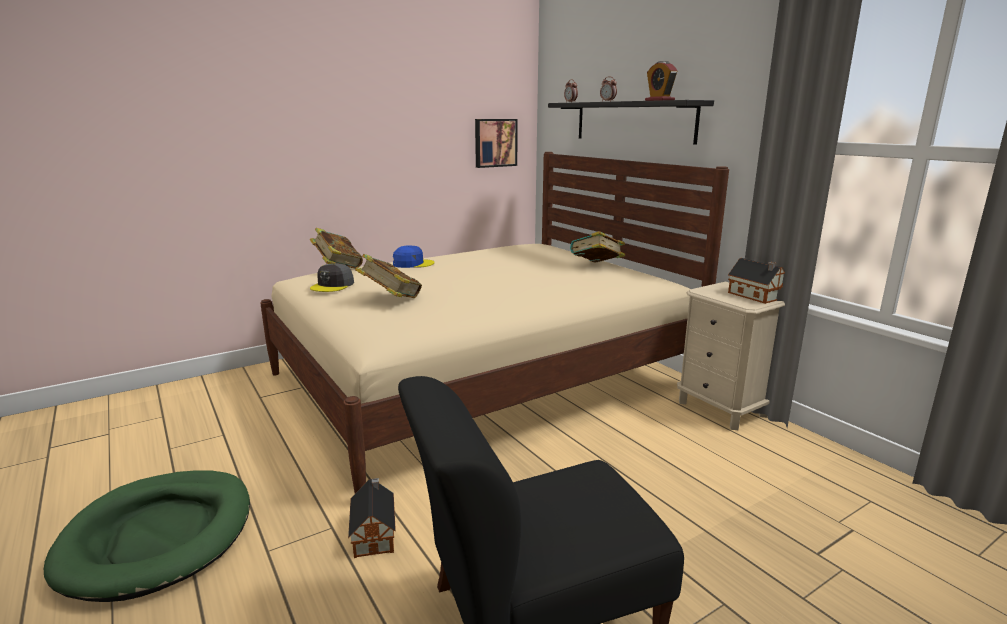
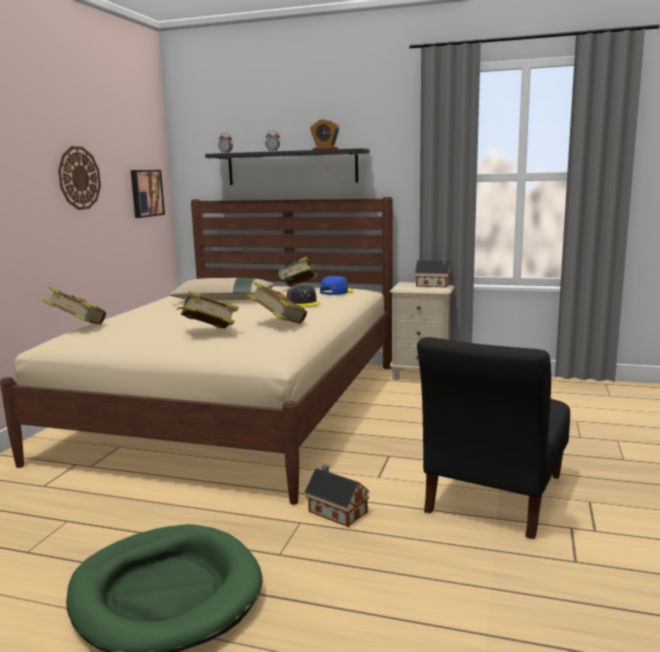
camera: 40 degrees left, 5 degrees down
(333, 285) = (120, 337): grey cap -> grey cap (303, 303)
(401, 126) = (79, 178): none -> wall clock
(412, 264) = (148, 311): blue cap -> blue cap (336, 291)
(465, 306) = (278, 324): none -> book
(496, 265) = (223, 300): none -> beige pillow

